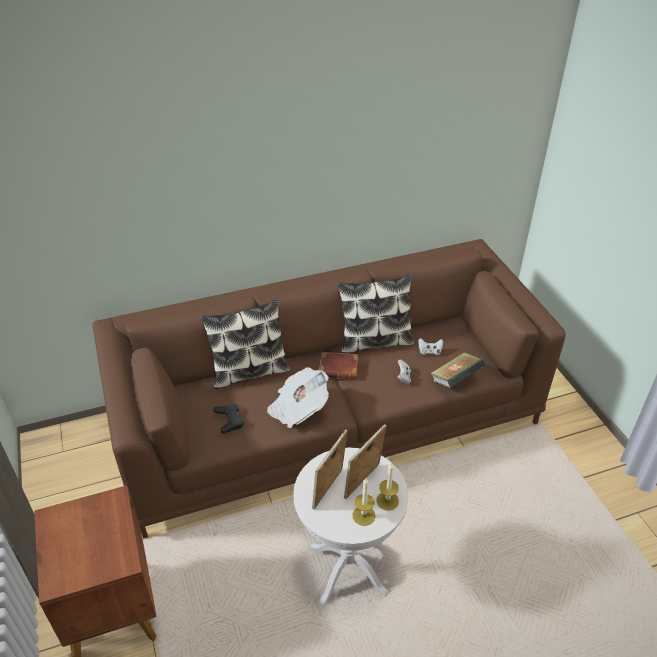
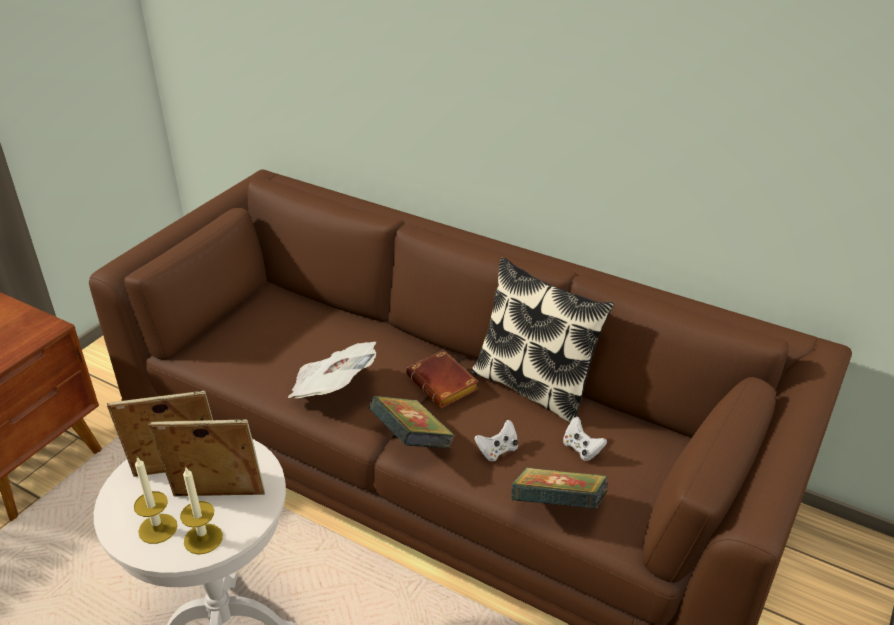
camera: 50 degrees right, 5 degrees down
(229, 420) = (258, 348): black game controller -> none
(249, 371) = (353, 320): pillow -> none
(366, 402) = (411, 441): none -> book

